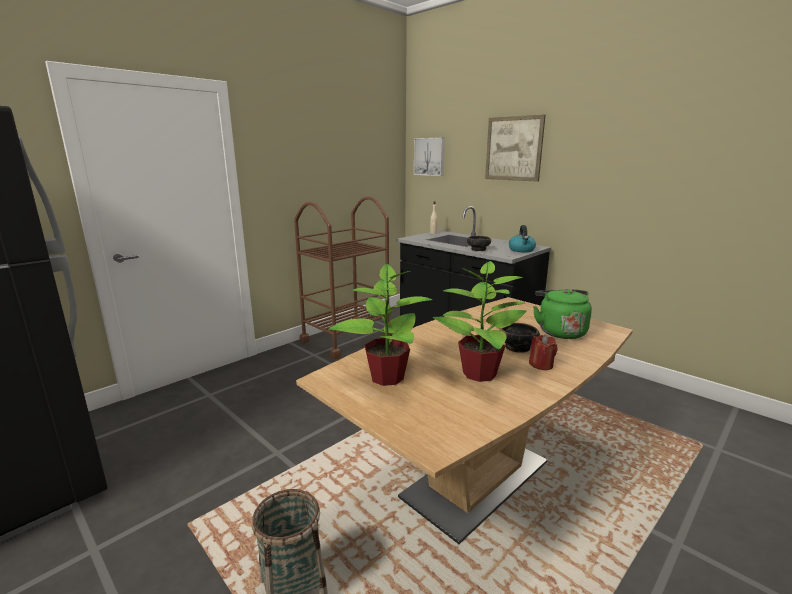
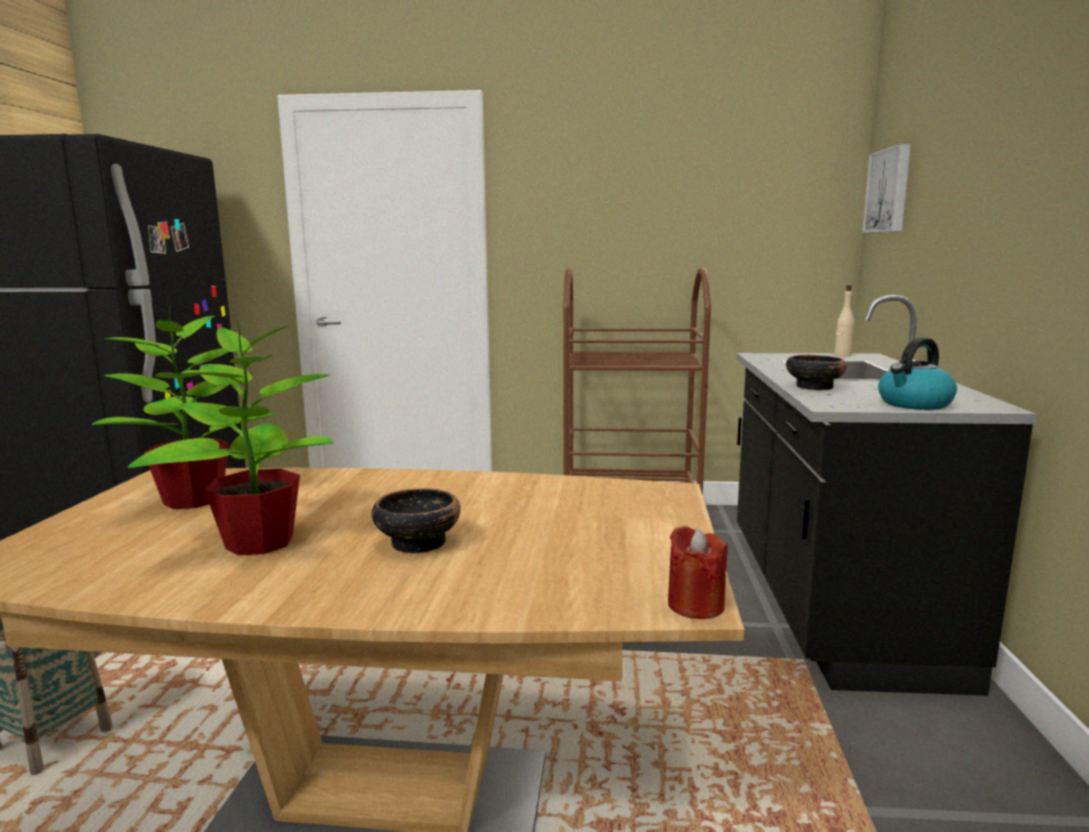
camera: 50 degrees right, 5 degrees down
(513, 148) = (1005, 147): picture -> none
(541, 365) = (352, 576): red candle -> red candle (695, 605)
(560, 331) = (571, 557): green kettle -> none

